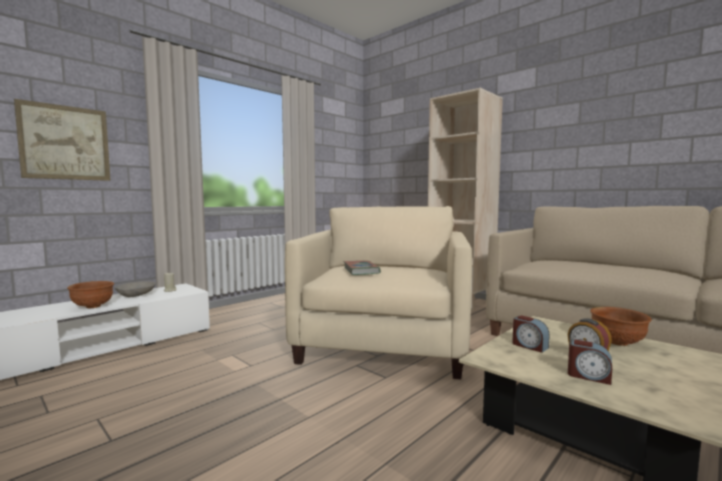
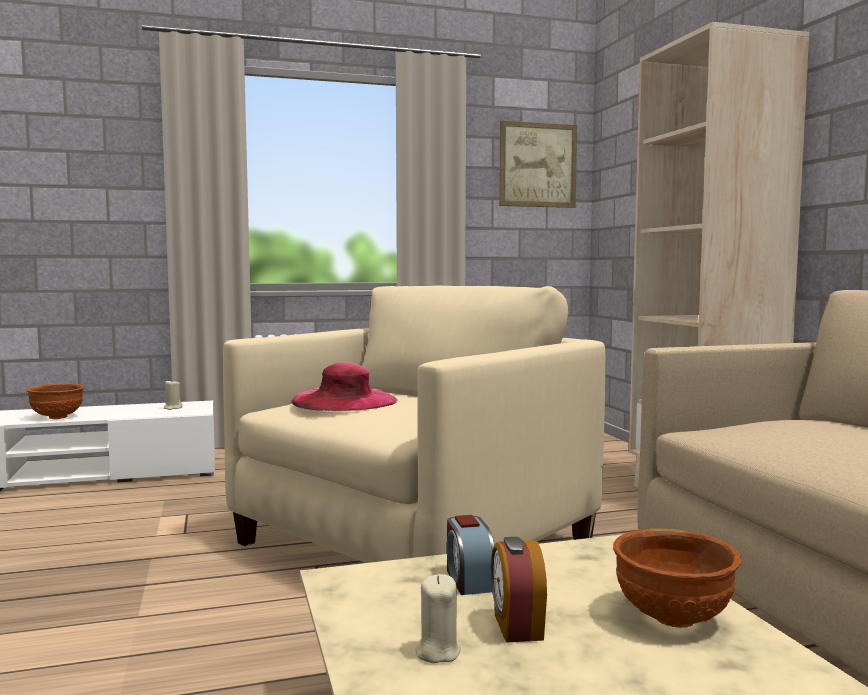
camera: 30 degrees right, 0 degrees up
(65, 143) = (64, 195): picture -> picture (537, 165)
(136, 295) = (126, 409): grey bowl -> none
(361, 270) = (344, 400): book -> pink hat
(588, 376) = (437, 652): alarm clock -> beige candle

